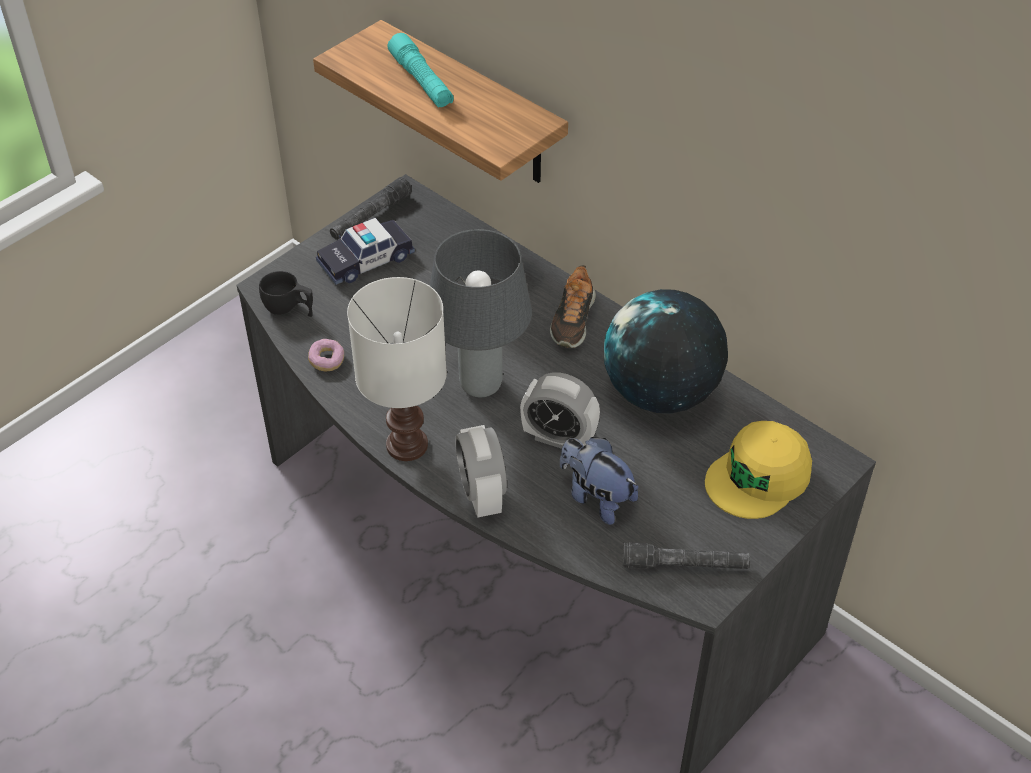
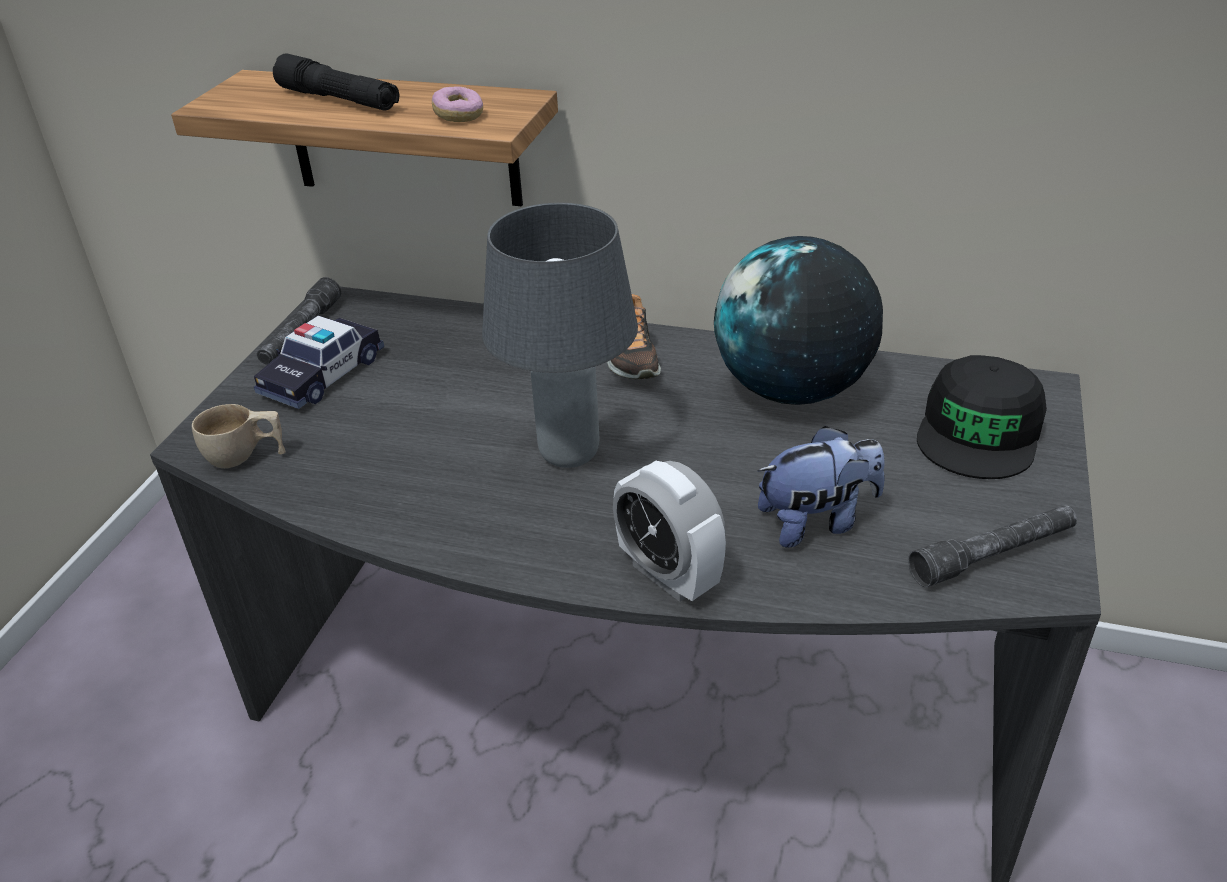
camera: 25 degrees left, 10 degrees down
(289, 309) = (245, 457): black cup -> beige cup
(327, 361) = (337, 496): donut -> donut (459, 116)
(405, 444) = (518, 553): white table lamp -> none
(421, 81) = (339, 100): turquoise flashlight -> black flashlight
(559, 438) = (715, 475): alarm clock -> none
(596, 497) = (817, 522): plush toy -> plush toy turned 150 degrees clockwise
(759, 478) = (980, 432): yellow cap -> black cap

